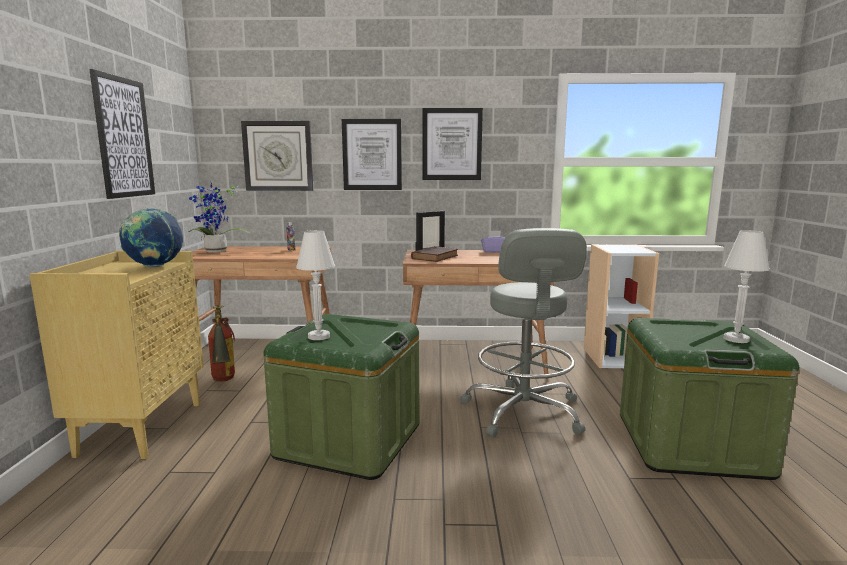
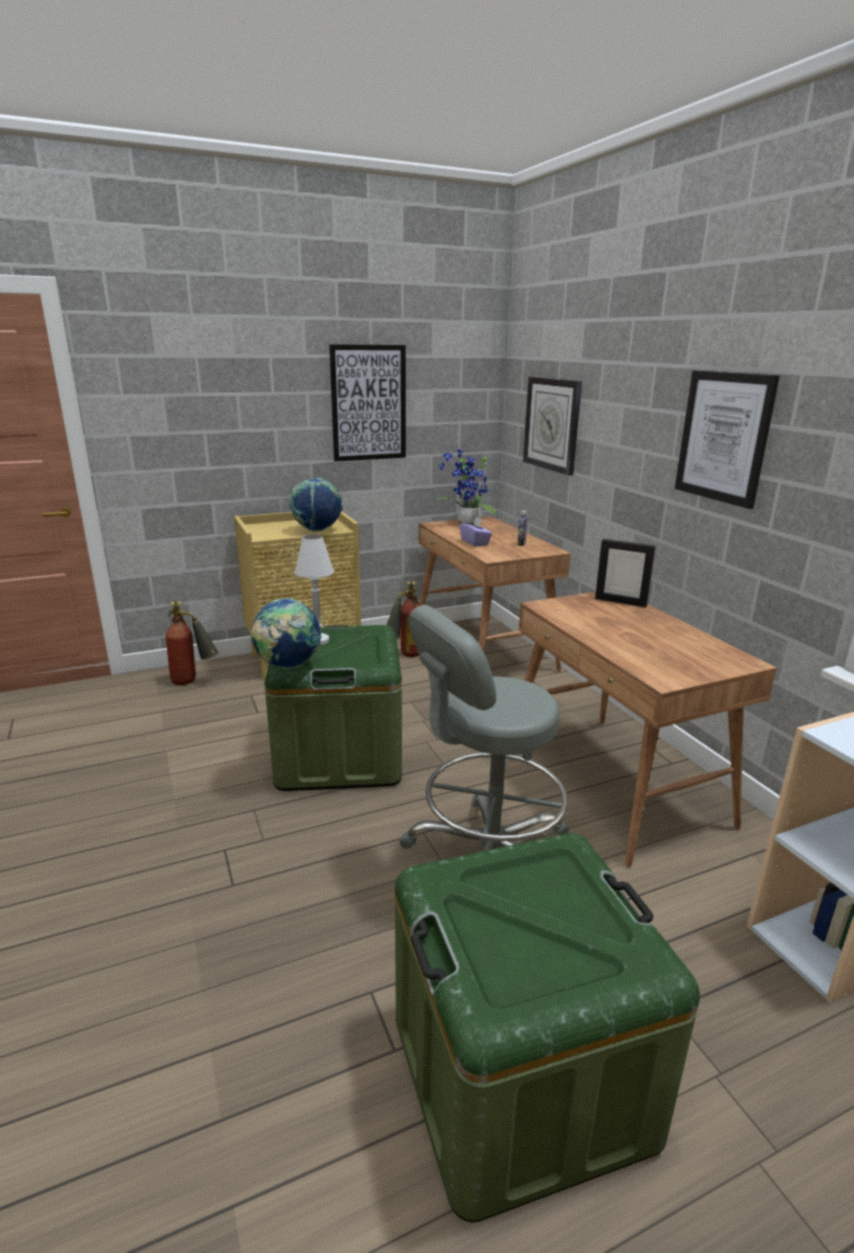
camera: 65 degrees right, 10 degrees up
(62, 510) = (193, 681): none -> fire extinguisher
(364, 348) = (287, 666): none -> globe
(372, 155) = (630, 437): picture -> none
(435, 257) = (587, 611): brown book -> none
(494, 251) = (696, 638): purple tissue box -> purple tissue box (475, 543)
(736, 339) = (535, 962): white table lamp -> none

